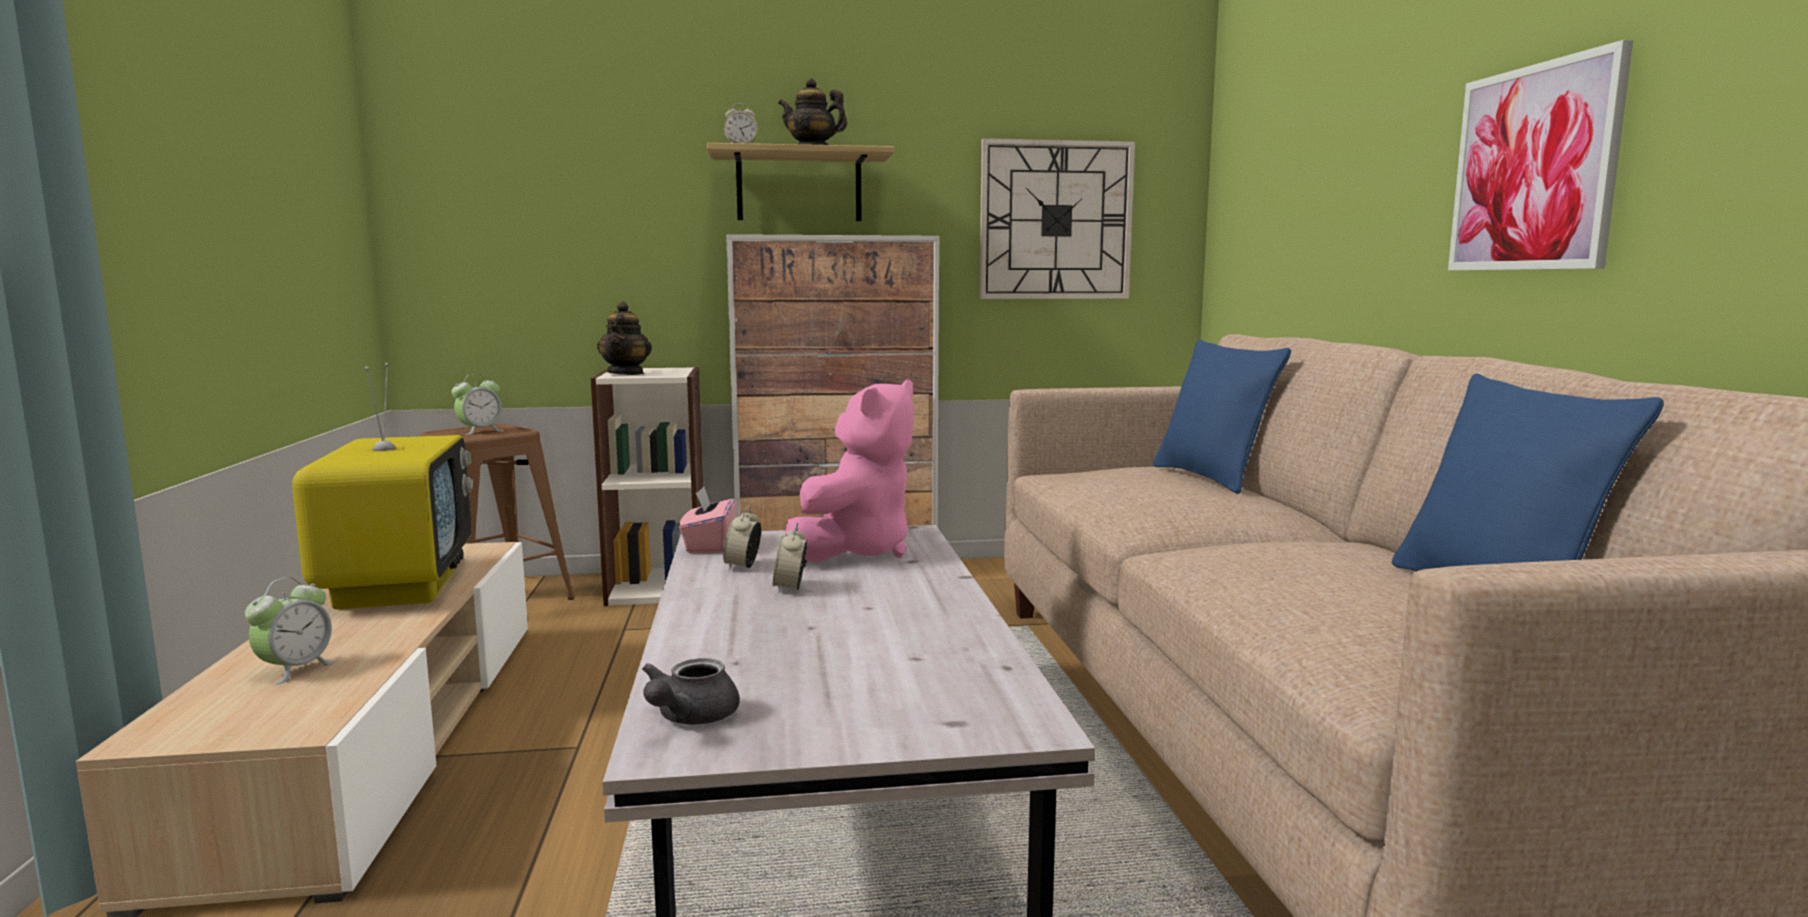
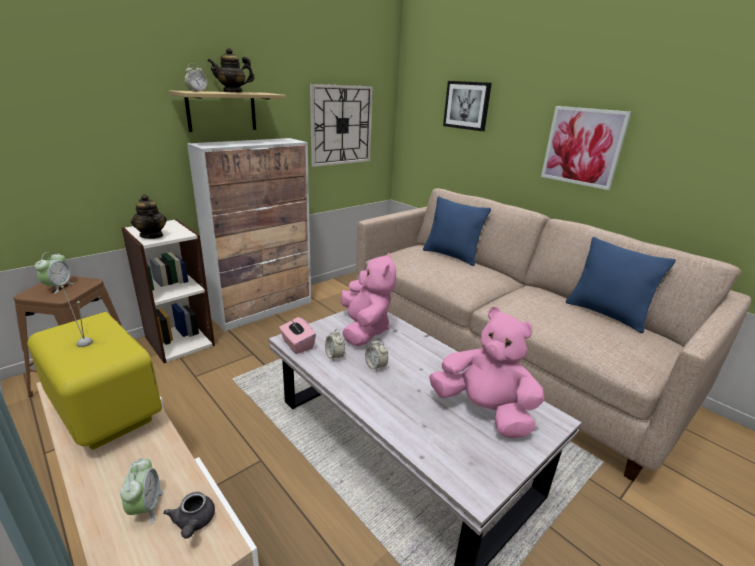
camera: 35 degrees left, 15 degrees up
(689, 718) = (457, 469): grey teapot -> grey teapot (193, 523)
(886, 677) = (483, 411): none -> pink plush toy
(1313, 142) = (467, 105): none -> picture

